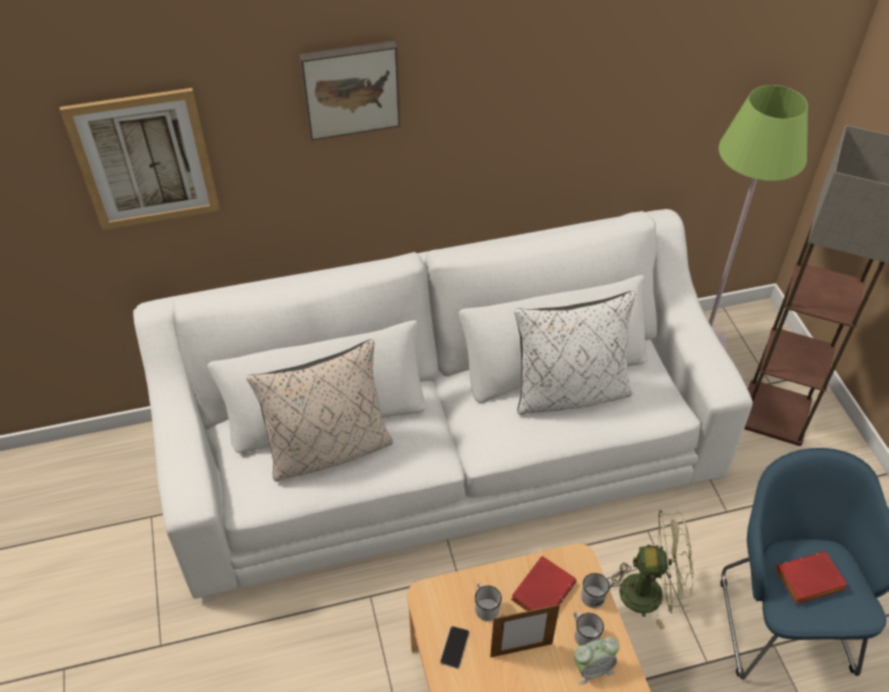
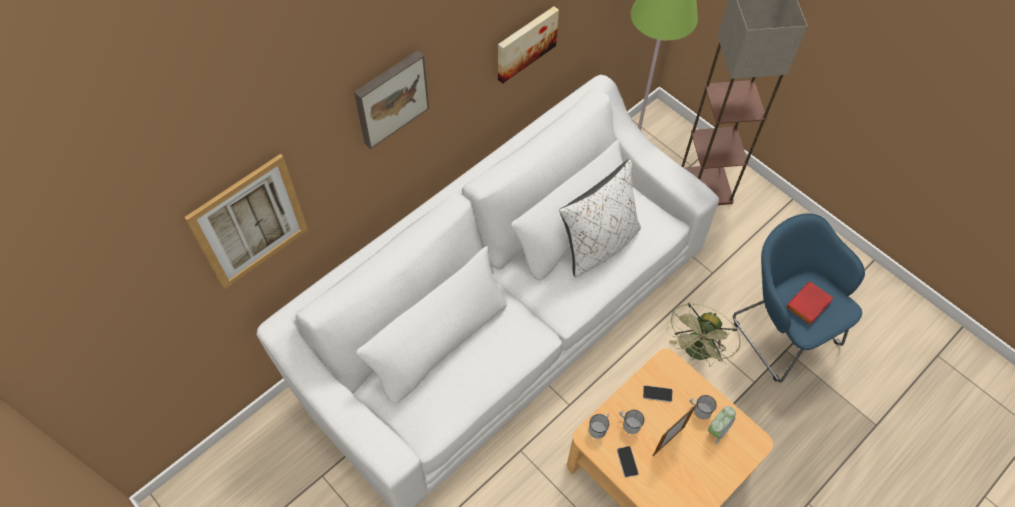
camera: 30 degrees left, 10 degrees up
(329, 449) = (461, 367): beige pillow -> none
(542, 590) = (657, 394): red book -> phone
(558, 109) = (525, 43): none -> picture
(596, 595) = (692, 380): white mug -> white mug (599, 427)
(651, 592) = (697, 352): green fan -> green fan turned 150 degrees clockwise

